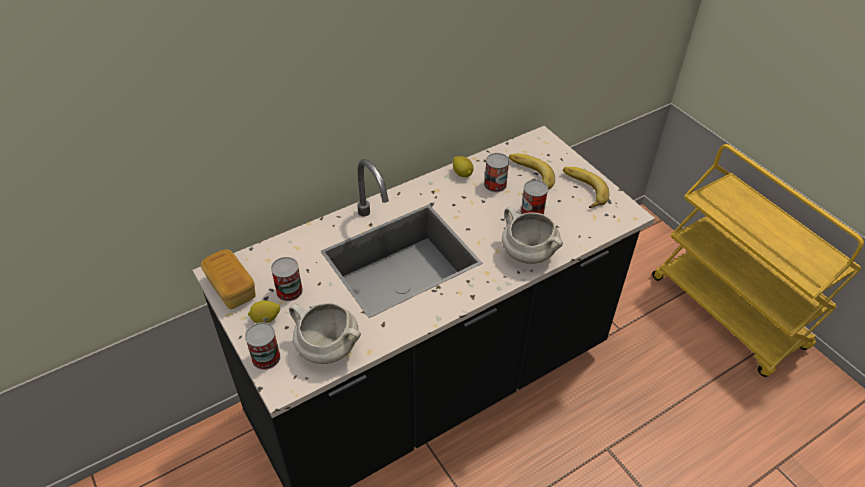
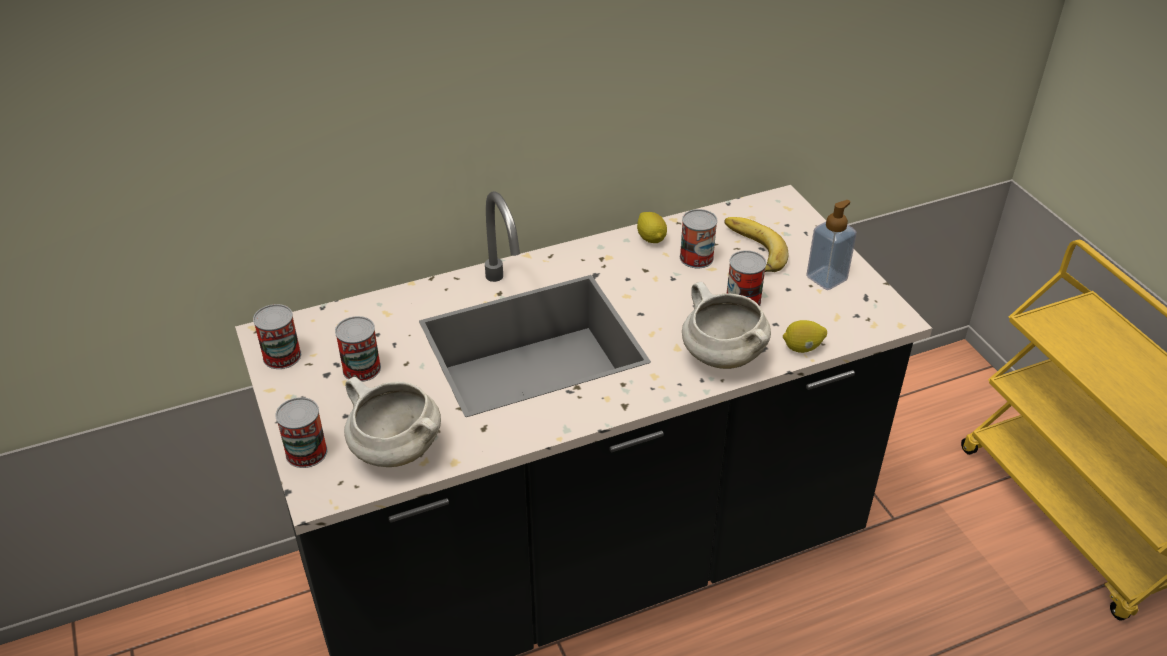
camera: 10 degrees right, 5 degrees down
(231, 288) = (282, 356): bread -> can
(266, 319) = (319, 402): lemon -> lemon (802, 348)
(581, 190) = (826, 278): banana -> soap dispenser

